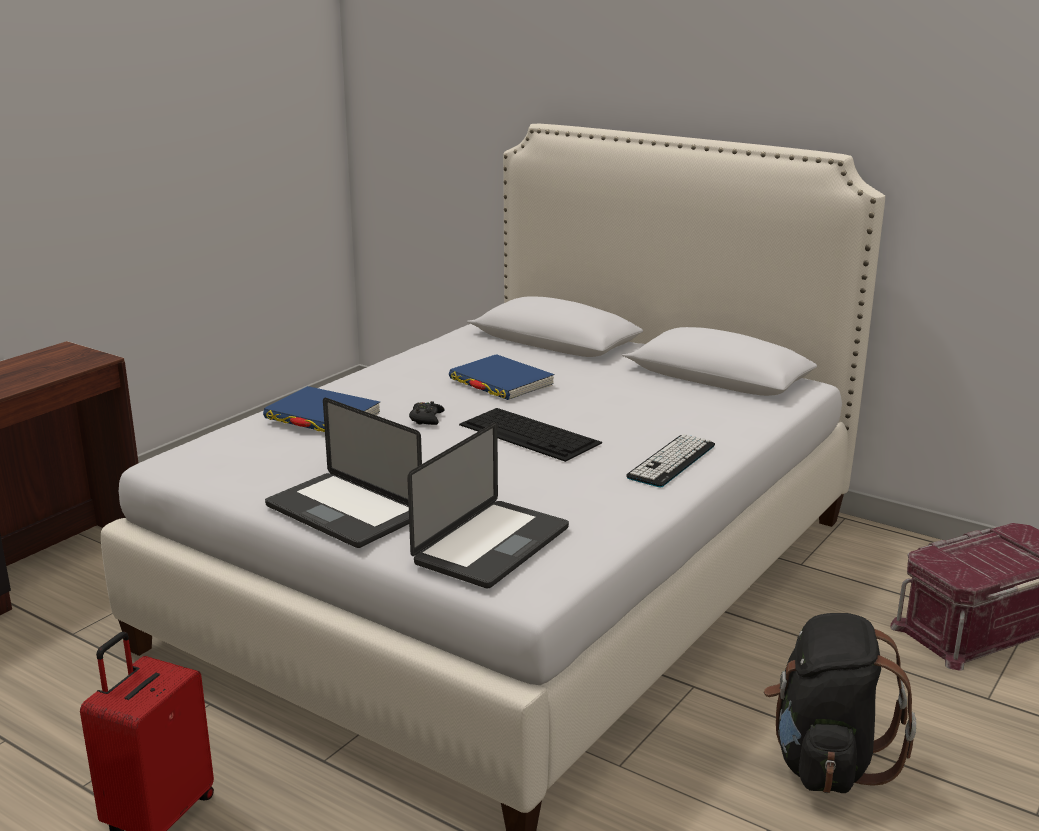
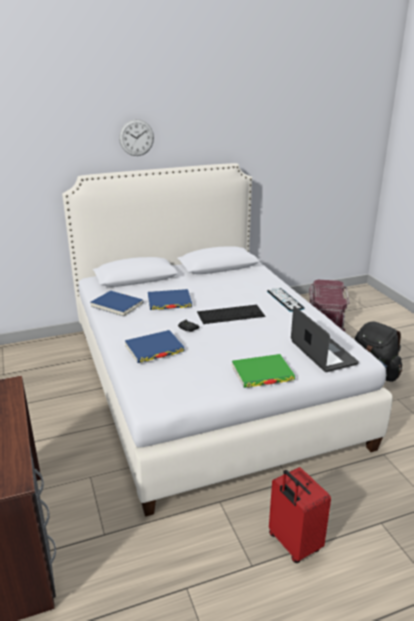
camera: 55 degrees left, 5 degrees up
(343, 512) = (262, 373): laptop -> green book
(435, 357) = (117, 305): none -> blue book
(652, 67) = (136, 137): none -> wall clock

